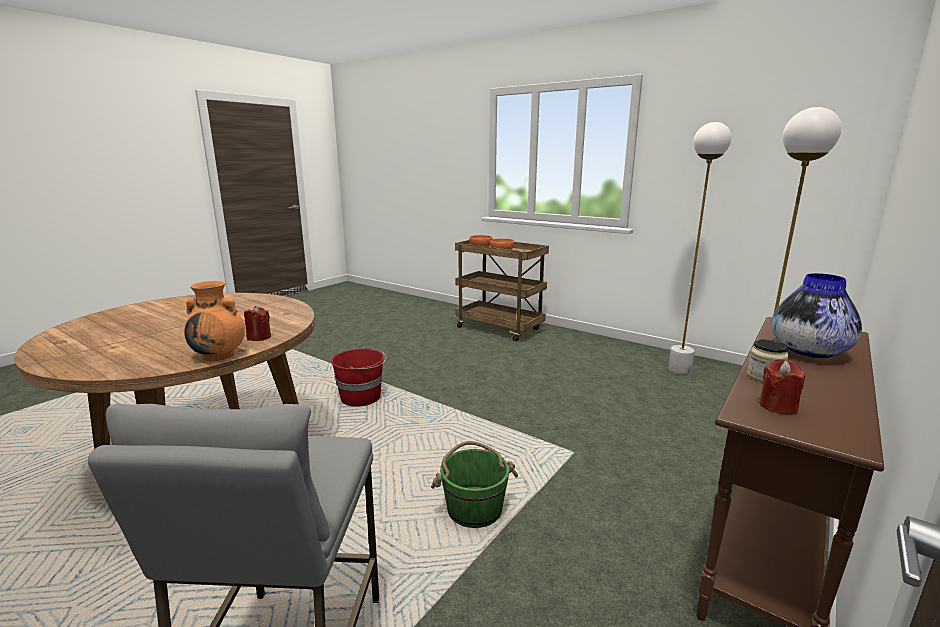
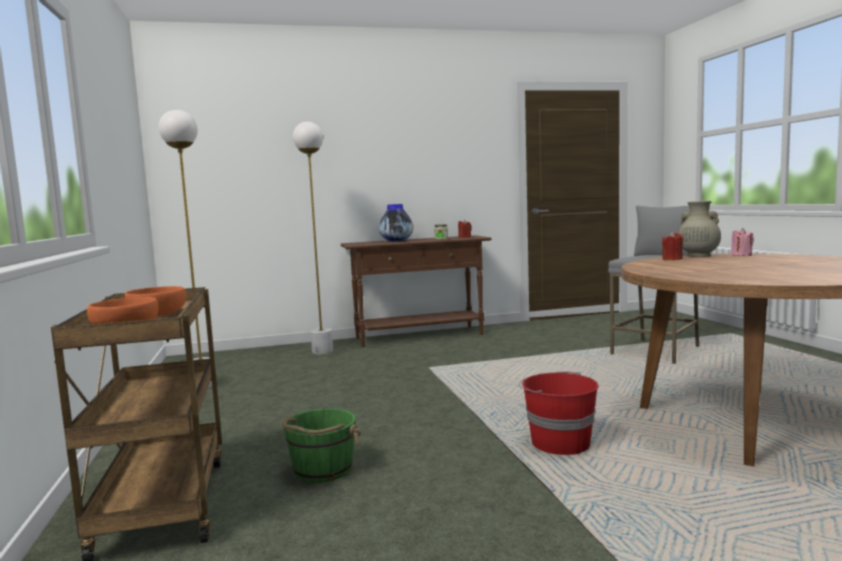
camera: 140 degrees left, 10 degrees down
(158, 364) = (741, 255): none -> pink candle
(220, 355) = (698, 256): orange vase -> beige vase
(474, 508) = (532, 364): green bucket -> green bucket (322, 470)

